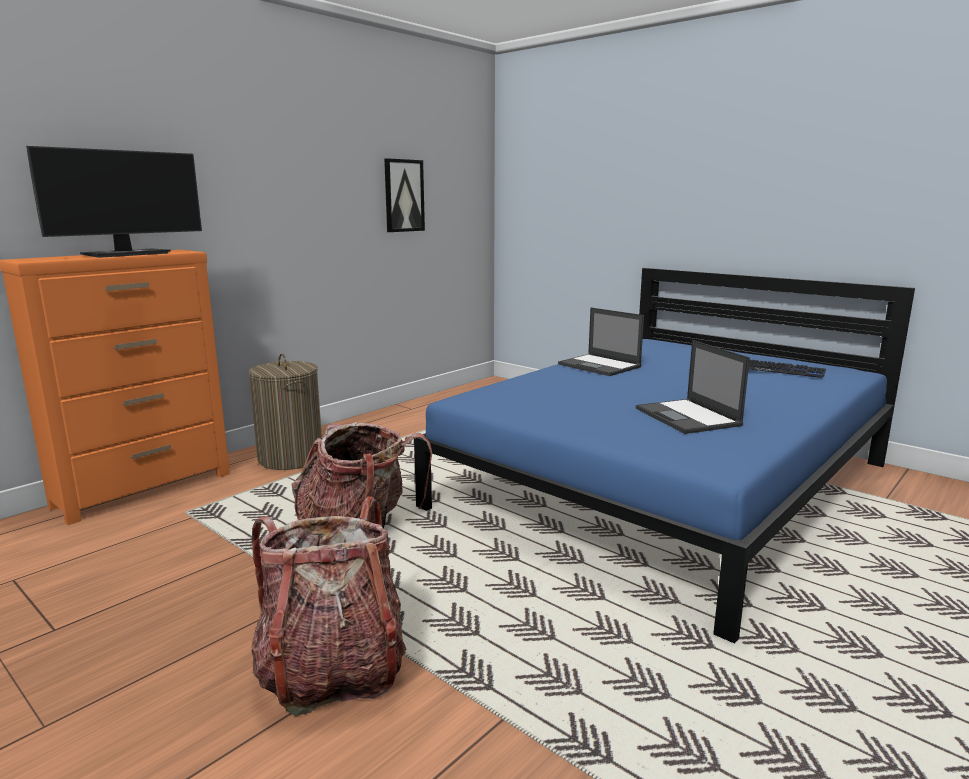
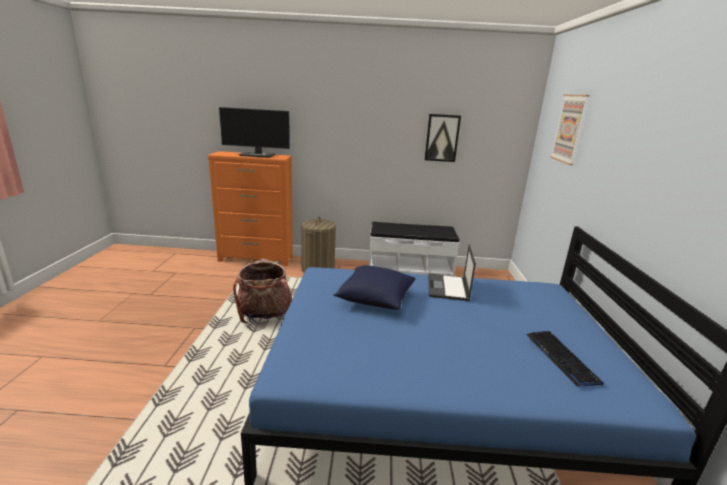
camera: 50 degrees right, 5 degrees up
(332, 671) = (152, 359): backpack -> none
(409, 413) = (409, 272): none -> white bench
(575, 165) = (569, 128): none -> picture
(582, 395) = (375, 299): none -> blue pillow
(688, 417) = (376, 345): laptop -> none

